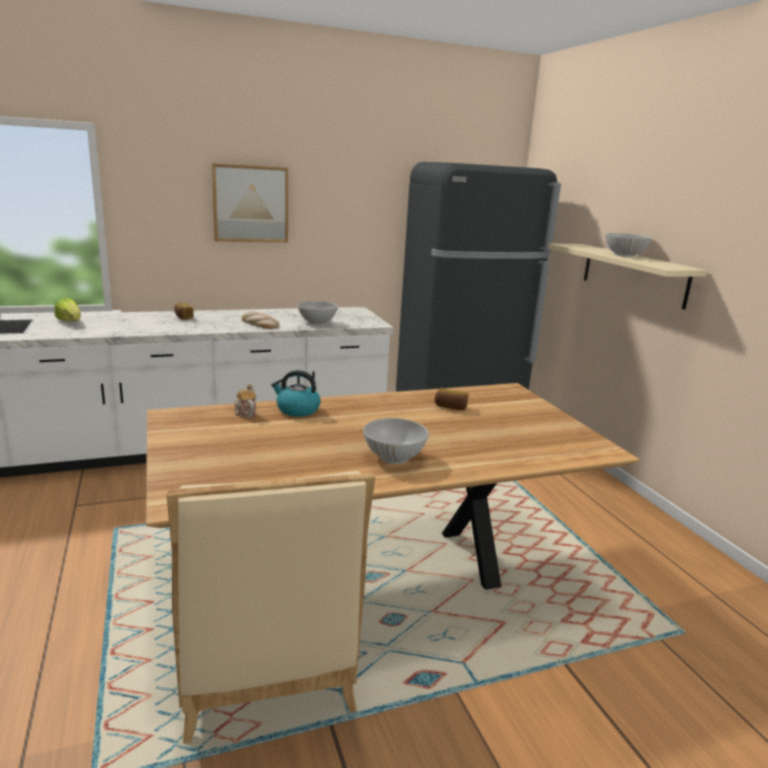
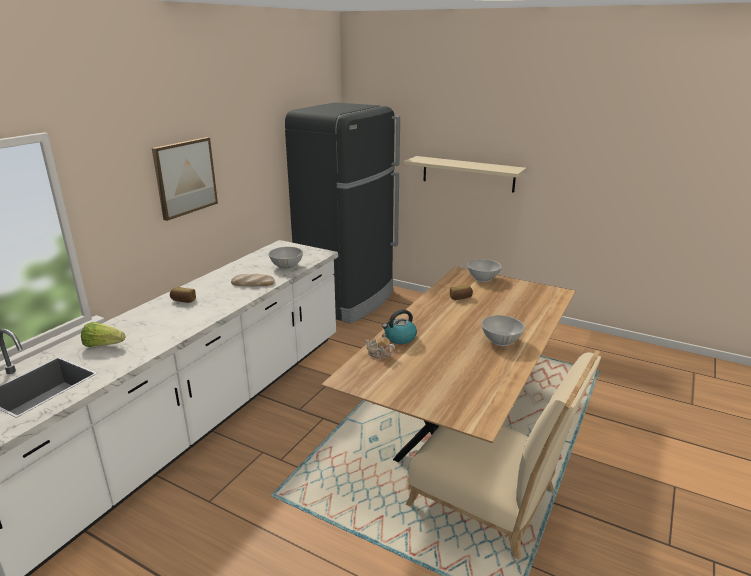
camera: 40 degrees left, 5 degrees up
(624, 255) = (466, 163): white bowl -> white bowl (483, 278)

